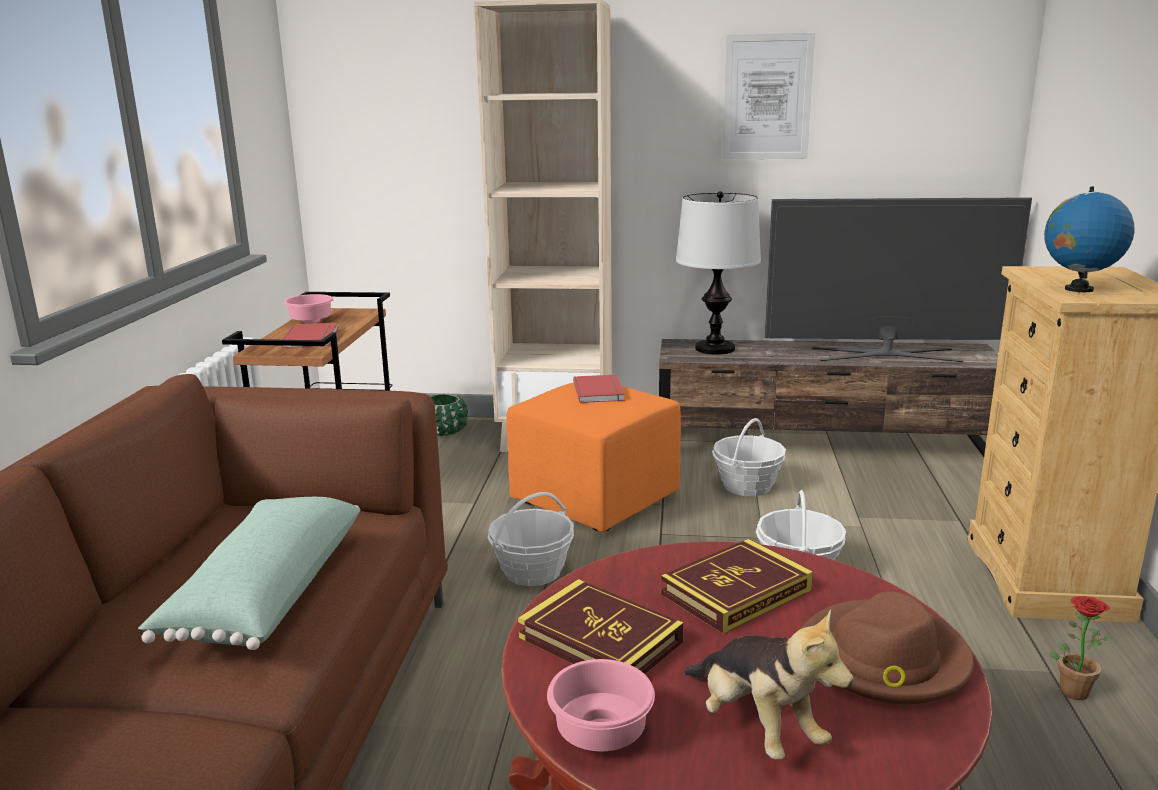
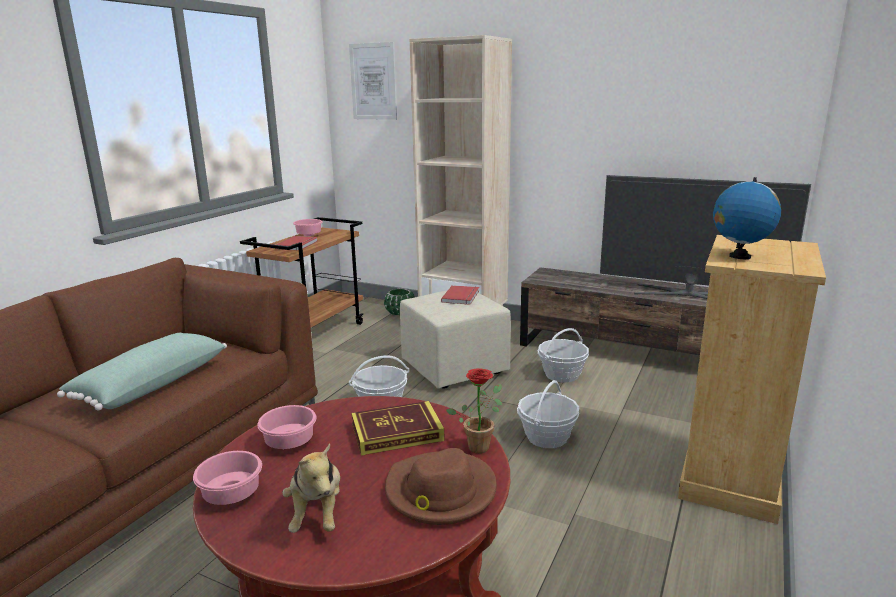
camera: 20 degrees right, 0 degrees up
(597, 500) = (455, 368): orange ottoman -> beige ottoman
(600, 640) = (289, 444): book -> pink bowl
(714, 349) = (567, 277): table lamp -> none
(767, 97) = (617, 102): picture -> picture (373, 81)
(1071, 688) = (678, 557): potted plant -> potted plant (480, 445)

